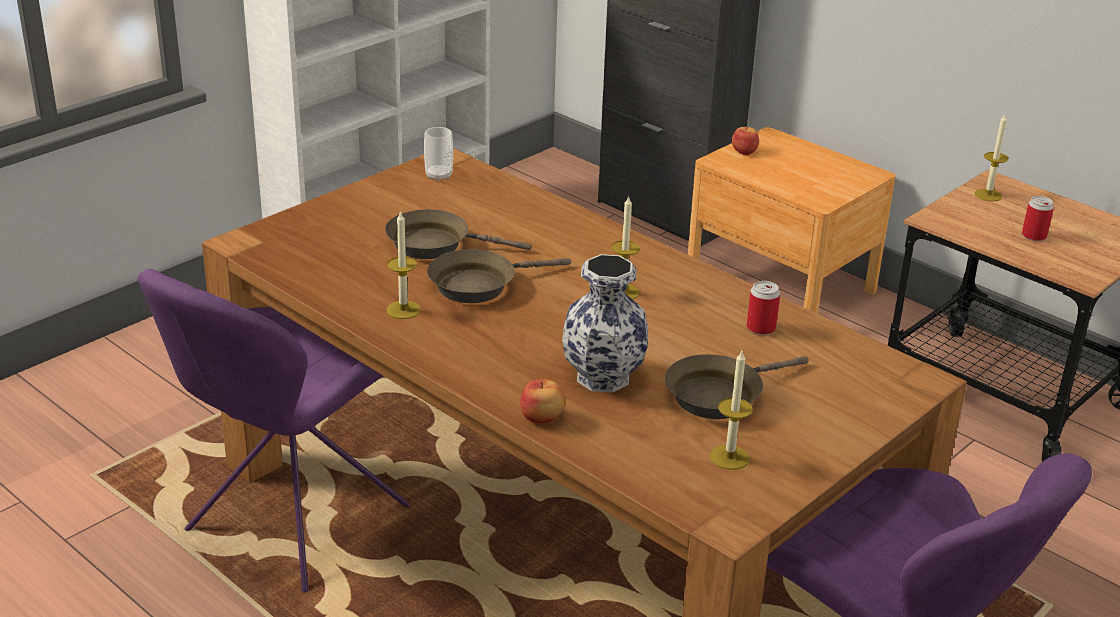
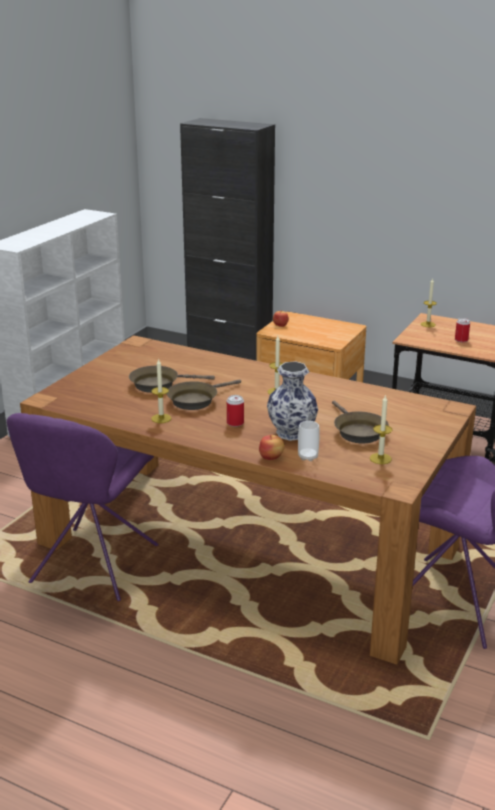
camera: 15 degrees left, 5 degrees down
(439, 176) = (139, 351): cup -> cup (308, 457)
(719, 395) = (357, 431): brown frying pan -> brown frying pan turned 60 degrees counterclockwise
(761, 328) = (359, 397): can -> can (235, 423)

